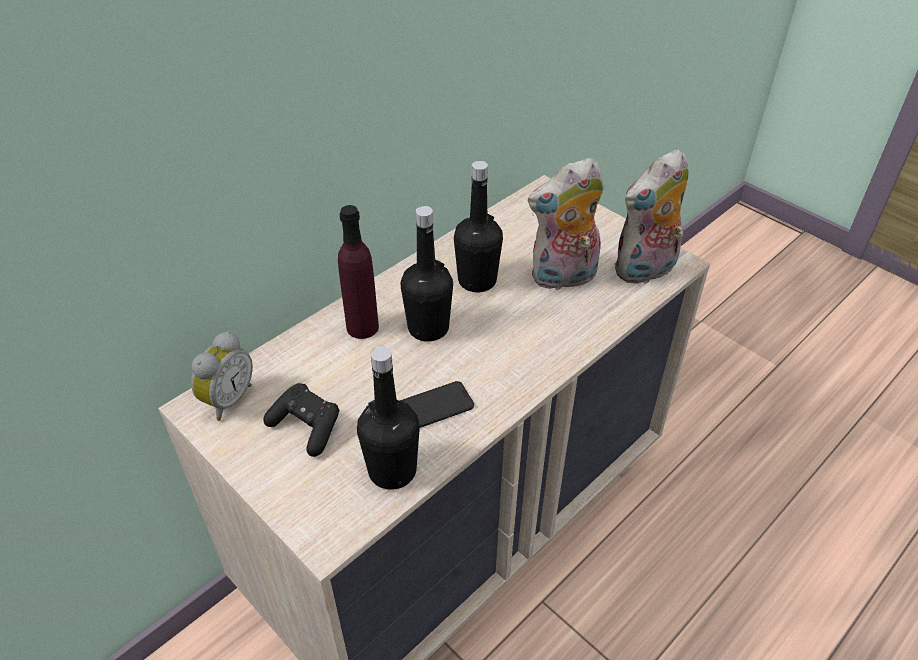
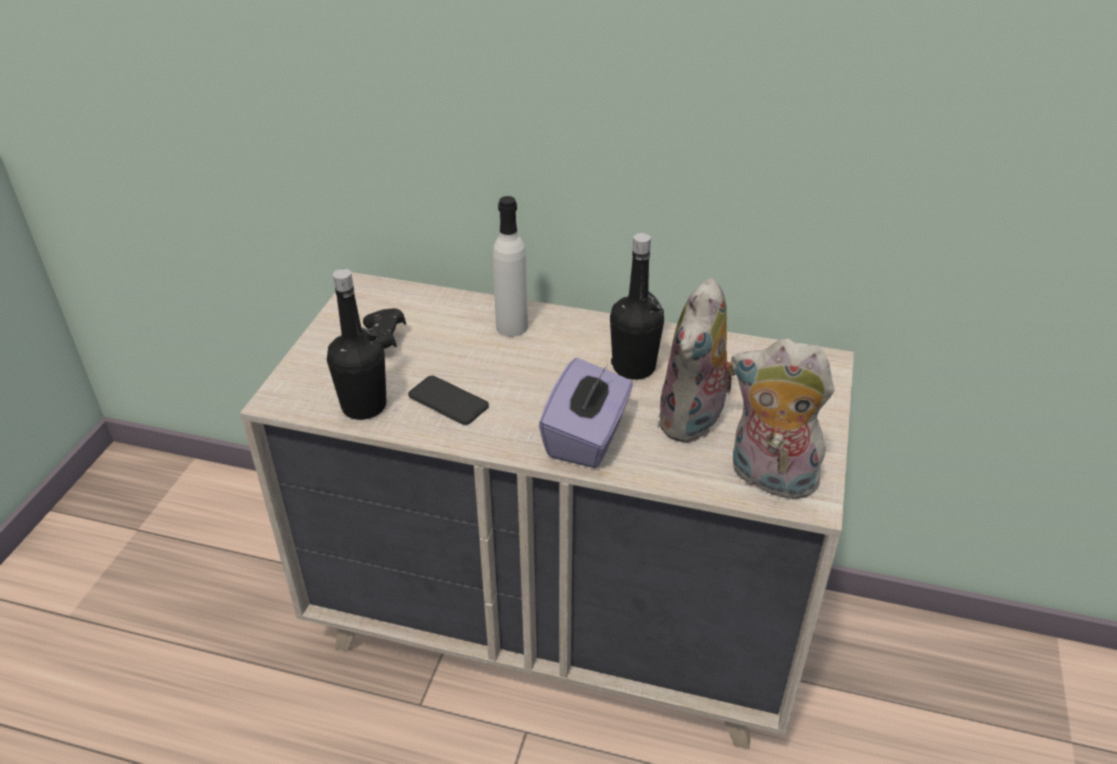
camera: 60 degrees right, 5 degrees down
(227, 399) = (380, 296): alarm clock -> none
(362, 327) = (511, 327): purple bottle -> white bottle
(428, 328) = (542, 362): black bottle -> none
(541, 341) = (587, 437): none -> purple tissue box
(563, 278) = (694, 422): plush toy -> plush toy turned 105 degrees counterclockwise

